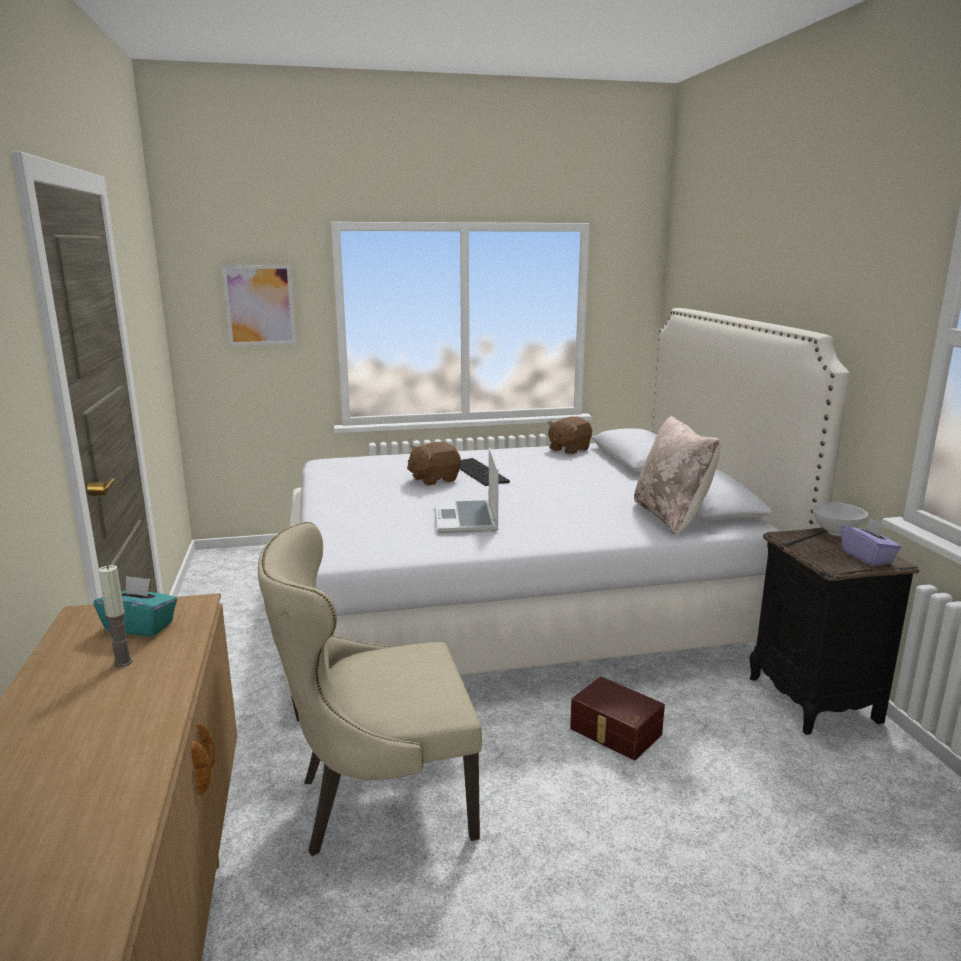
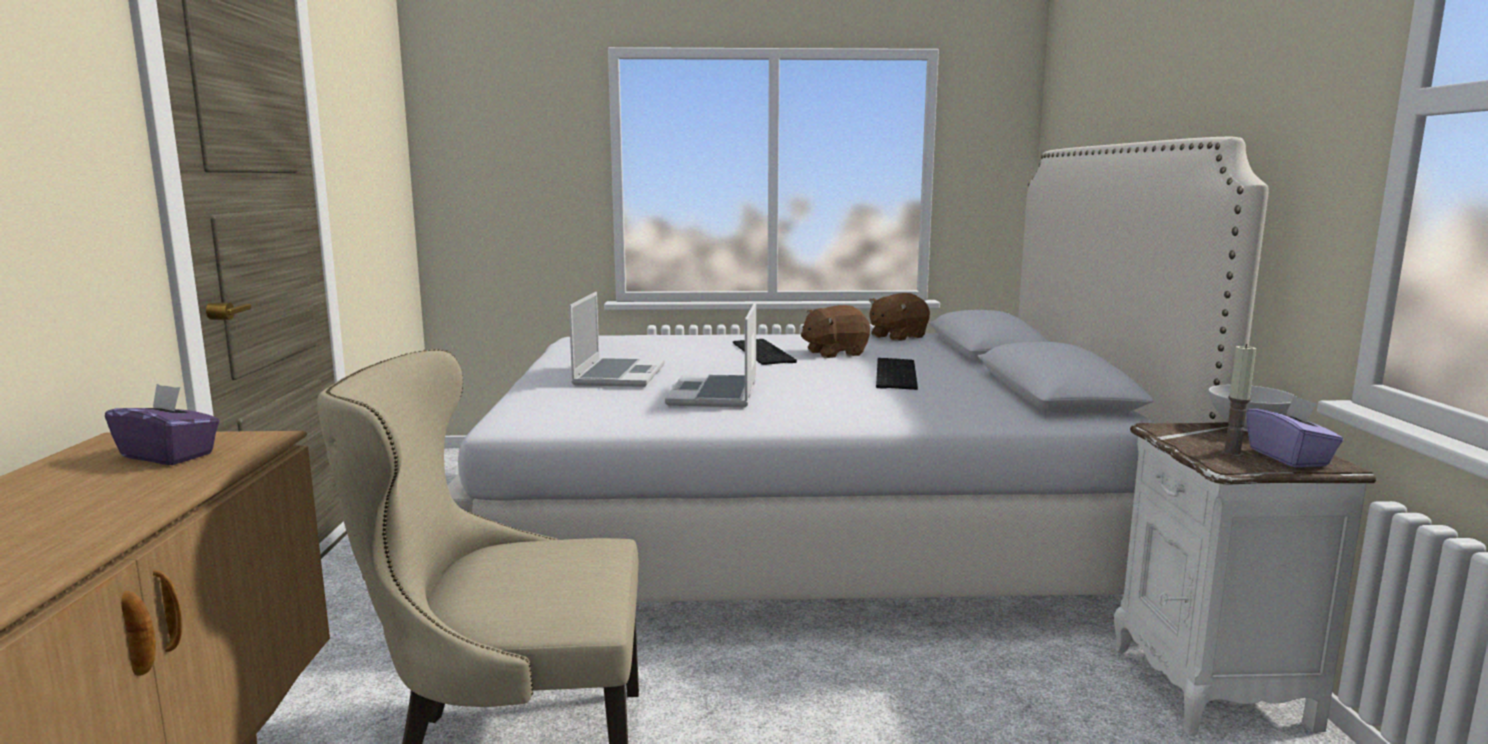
camera: 10 degrees right, 5 degrees down
(123, 662) = (104, 487): candle -> candle (1232, 453)
(140, 627) = (169, 455): turquoise tissue box -> purple tissue box
(259, 305) = (520, 149): picture -> none
(383, 503) = (618, 375): none -> laptop
(434, 479) = (699, 356): brown plush toy -> brown plush toy (834, 353)
(583, 489) = (893, 373): none -> keyboard
(614, 732) = (885, 701): brown storage box -> none
(671, 517) = (1003, 405): beige pillow -> none
(812, 700) = (1208, 688): black nightstand -> white nightstand

